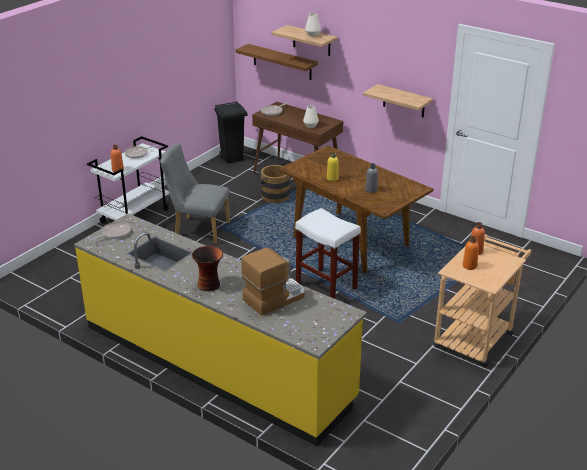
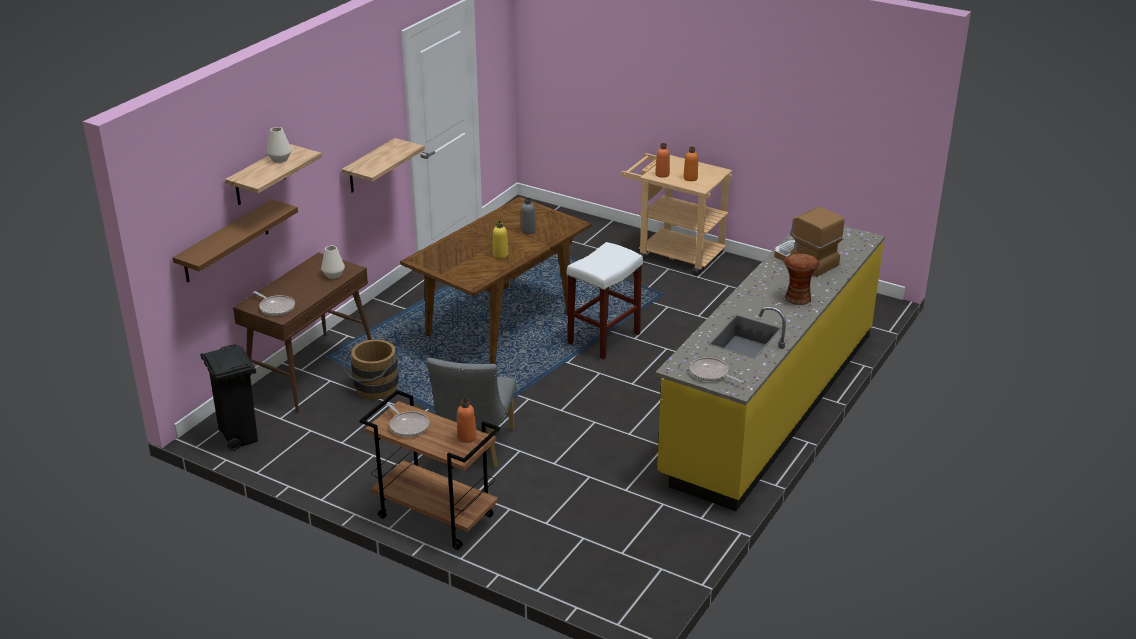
camera: 95 degrees left, 0 degrees up
(135, 215) = (434, 517): white cart -> brown cart

